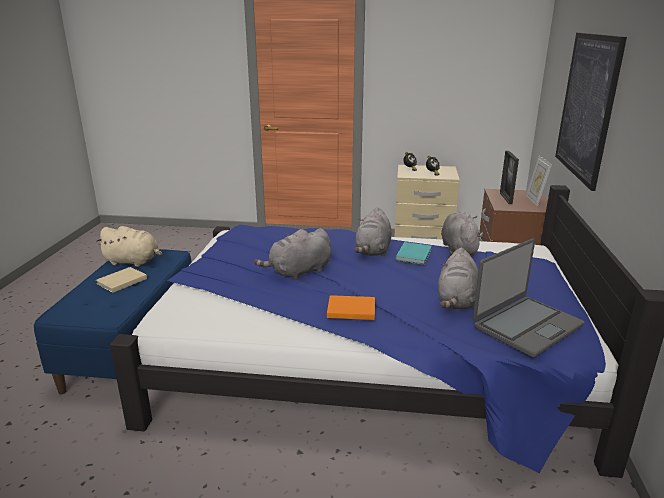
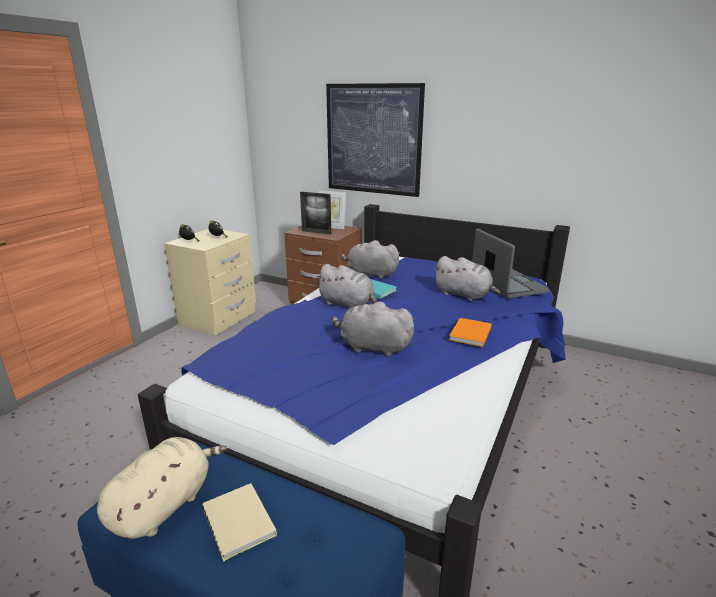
camera: 70 degrees left, 0 degrees up
(298, 272) = (372, 347): grey plush toy -> grey plush toy turned 120 degrees clockwise

